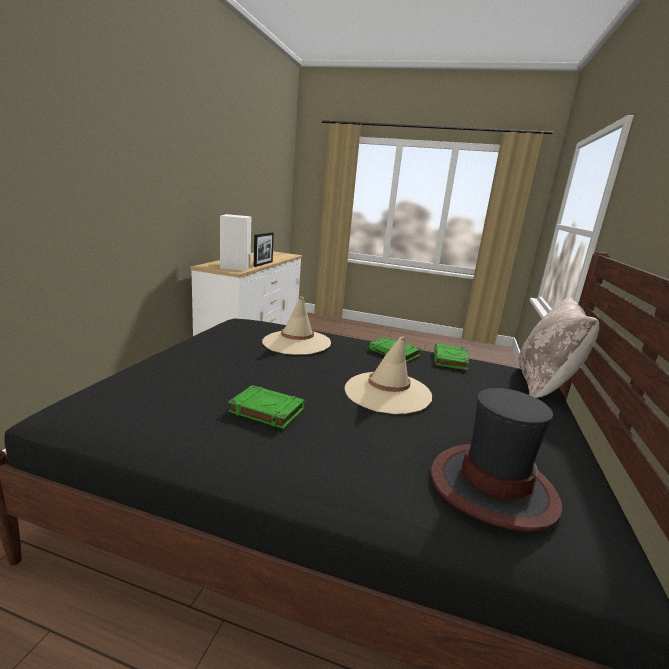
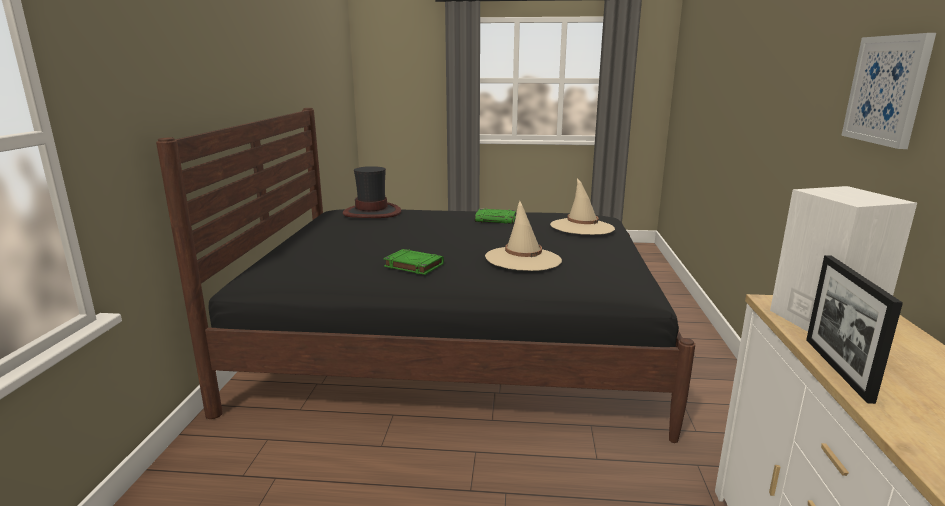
camera: 170 degrees right, 0 degrees up
(159, 171) = (887, 90): none -> picture
(387, 392) = (421, 235): beige hat -> beige hat (582, 227)
(450, 360) = (349, 268): green book -> none
(544, 385) = (260, 264): beige pillow -> none

